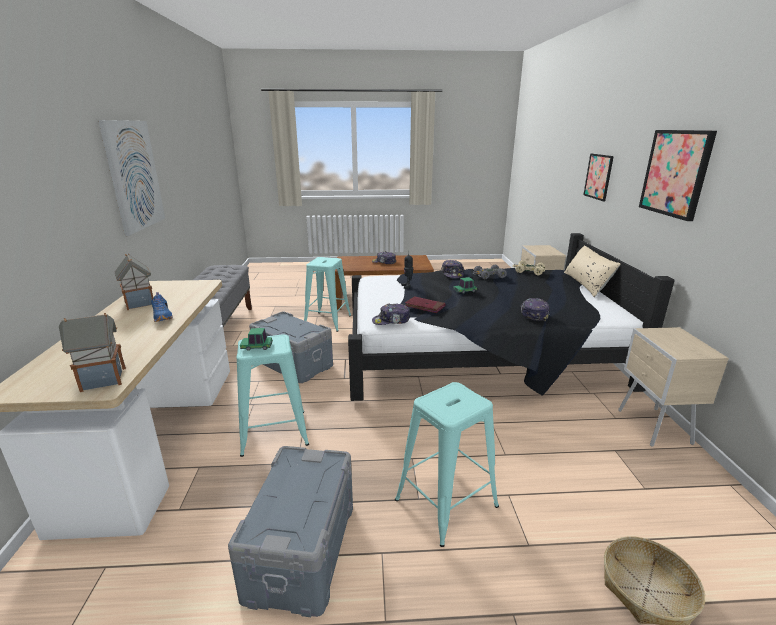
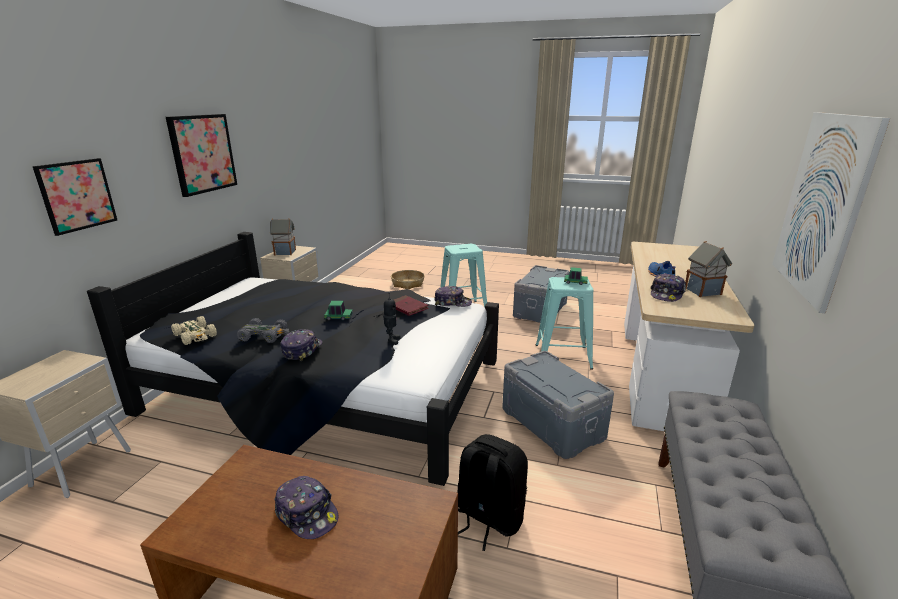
camera: 160 degrees left, 0 degrees up
(102, 380) = (649, 247): toy house -> toy house (285, 252)
(327, 321) = (488, 518): turquoise stool -> black backpack
(533, 314) = (323, 286): cap -> cap (667, 294)
(586, 284) = (184, 310): beige pillow -> none

